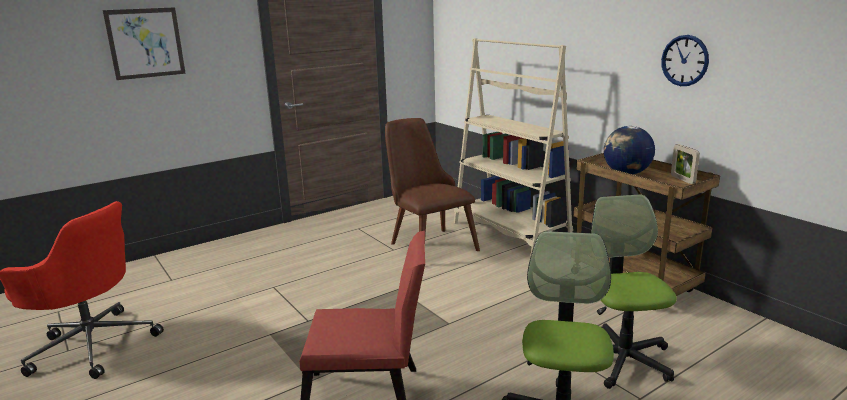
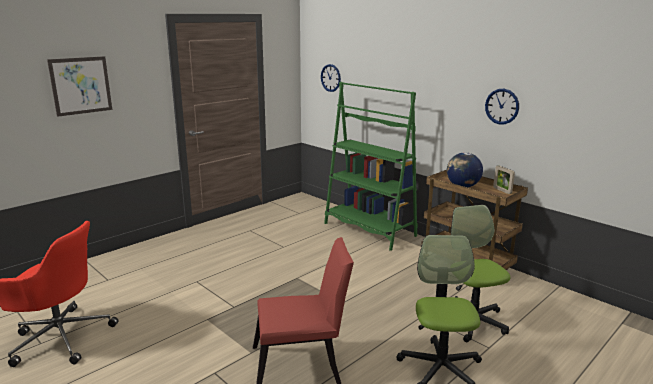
camera: 10 degrees left, 0 degrees up
(427, 243) = (308, 240): brown chair -> none
(468, 36) = (330, 78): none -> wall clock
(510, 233) = (369, 230): beige bookcase -> green bookcase

